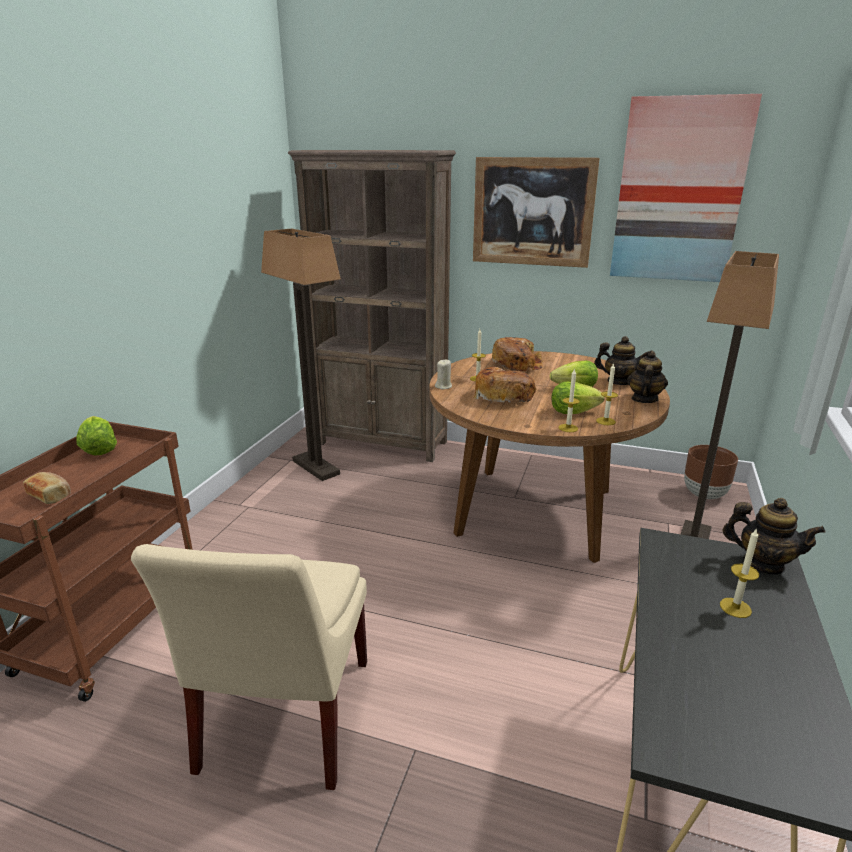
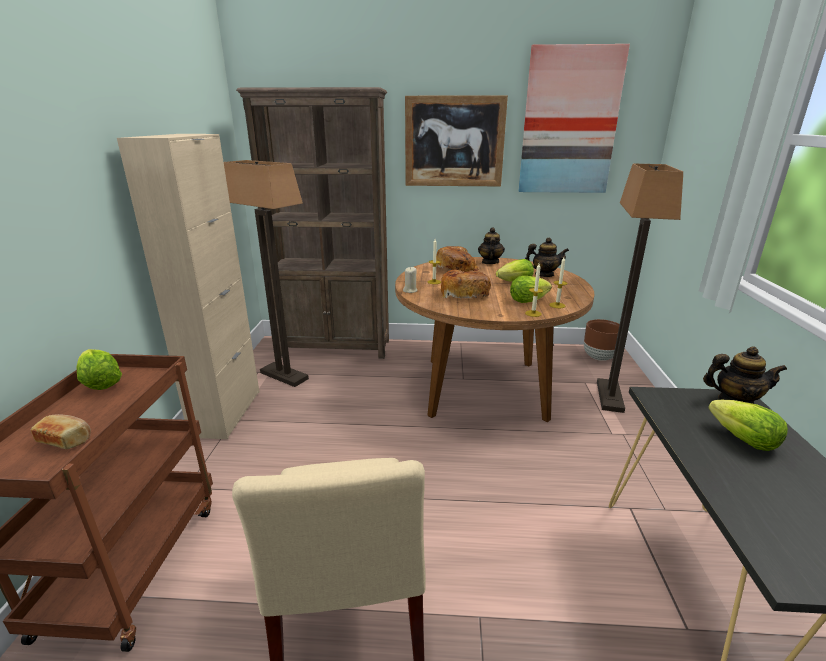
camera: 15 degrees left, 0 degrees up
(244, 499) = (226, 413): none -> beige cabinet
(644, 399) = (572, 286): teapot -> teapot (490, 262)
(735, 607) = (743, 440): candle -> lettuce

